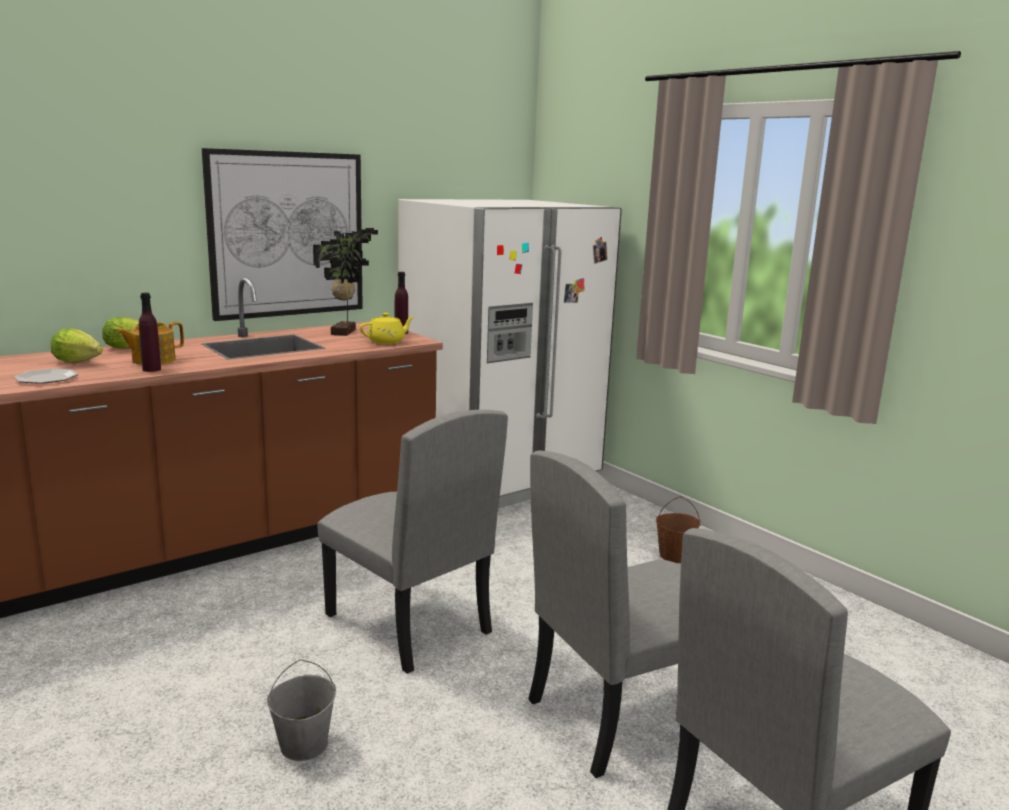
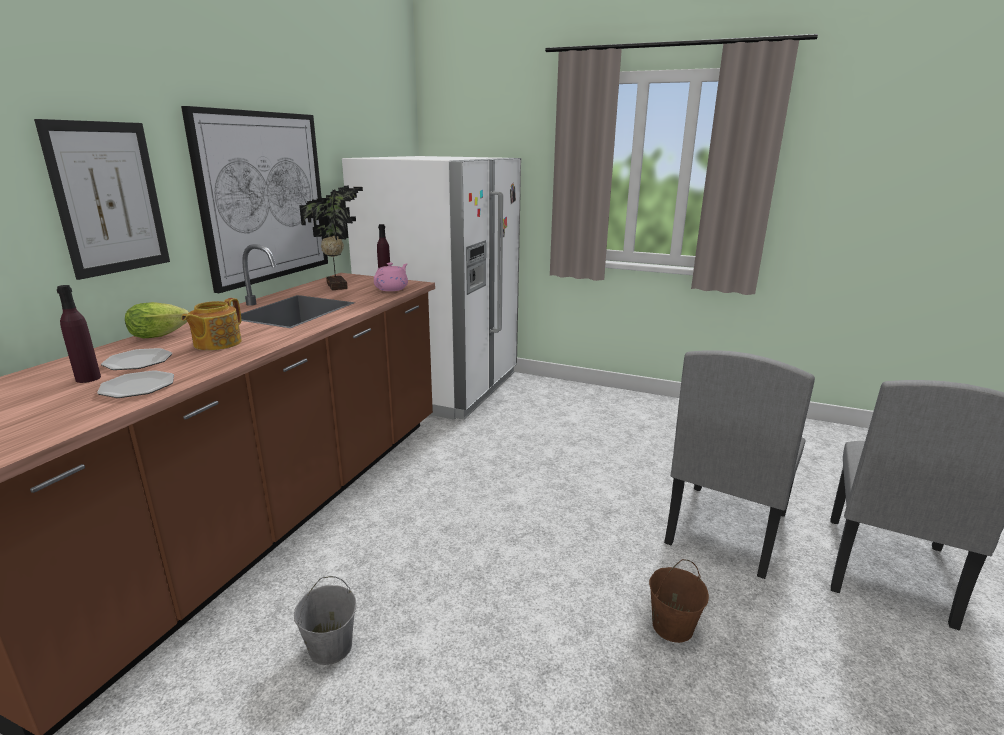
camera: 30 degrees left, 5 degrees up
(80, 363) = (138, 361): lettuce -> plate
(116, 226) = (109, 198): none -> picture
(151, 369) = (238, 352): purple bottle -> purple bottle (88, 378)
(304, 744) = (571, 650): grey bucket -> grey bucket (330, 647)
(387, 341) = (392, 288): yellow teapot -> pink teapot
(407, 624) = (520, 520): grey chair -> none
(674, 556) = (619, 412): brown bucket -> brown bucket (672, 626)

